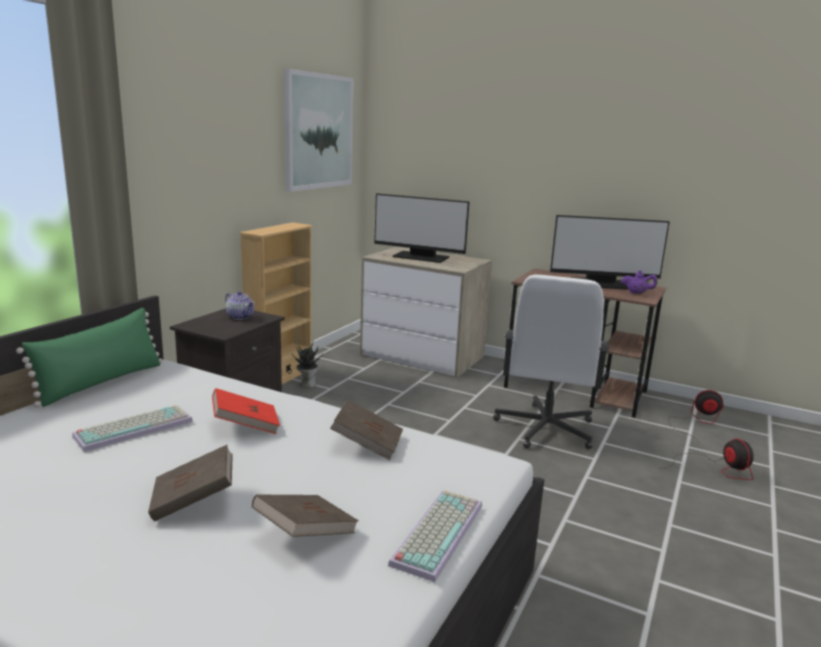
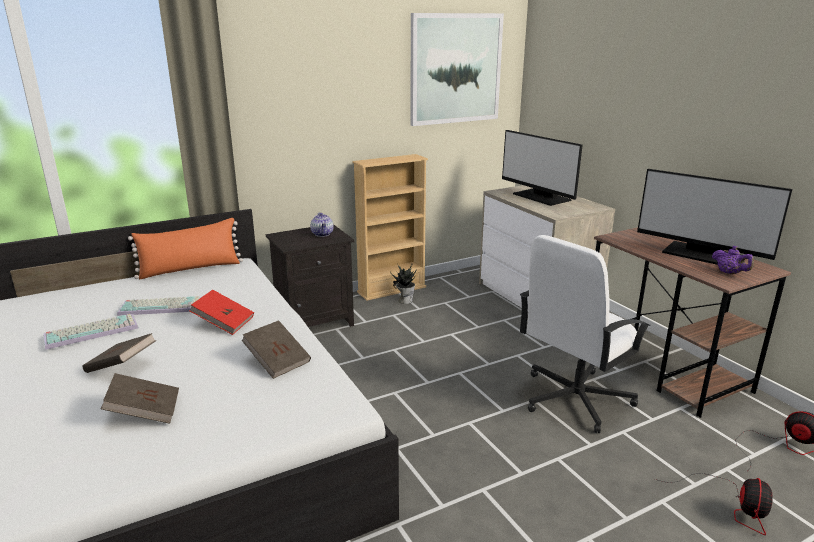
camera: 35 degrees right, 5 degrees up
(101, 382) = (190, 269): green pillow -> orange pillow
(437, 532) = (219, 444): keyboard -> keyboard (92, 331)

